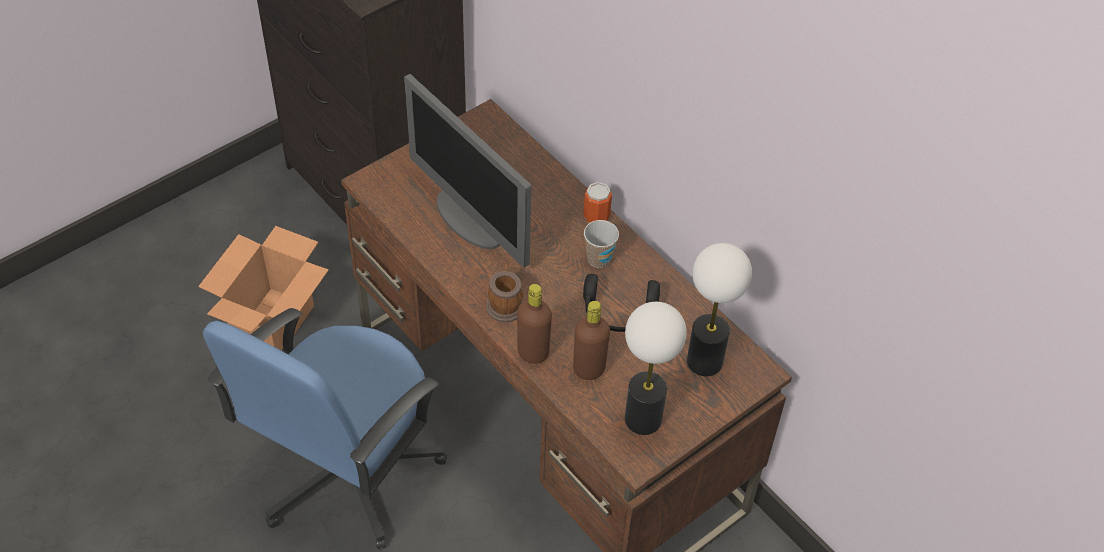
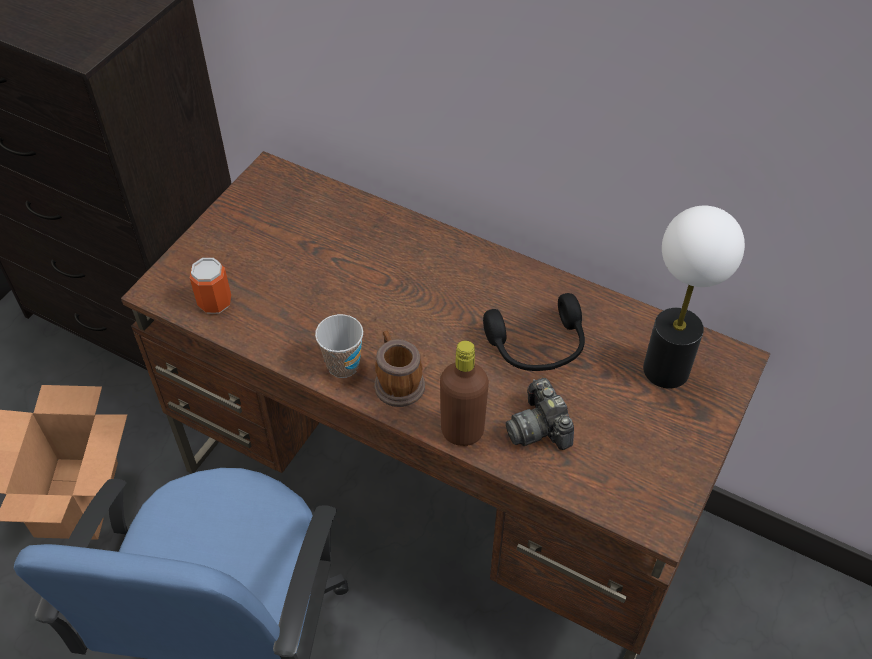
camera: 20 degrees left, 0 degrees up
(469, 220) = (304, 296): monitor -> none
(589, 369) = (539, 427): brown bottle -> camera
(596, 217) = (452, 244): can -> can (215, 302)
(599, 259) = (480, 291): cup -> cup (343, 365)
(642, 418) = (636, 466): table lamp -> none

